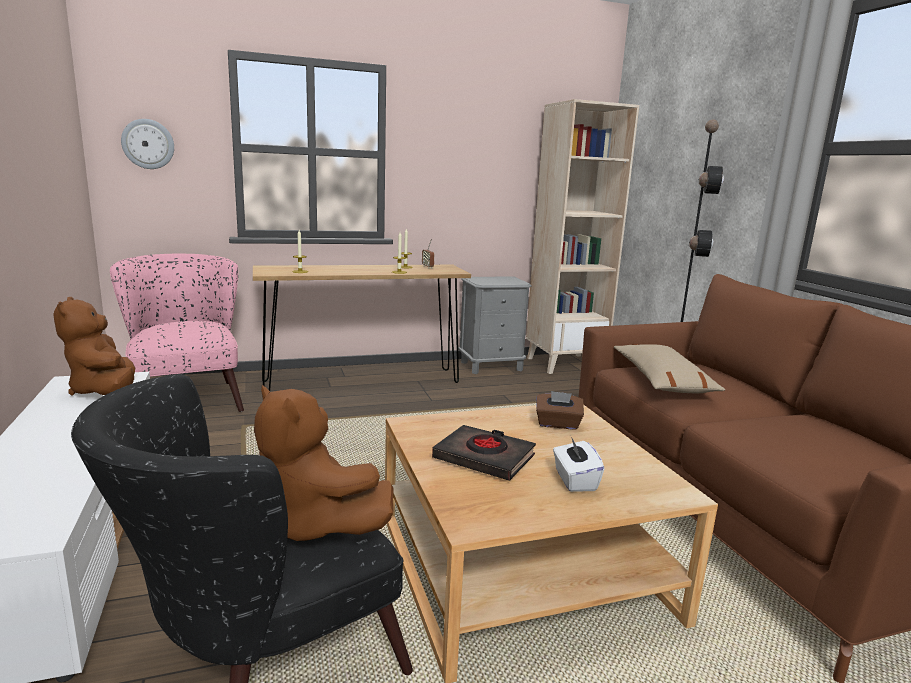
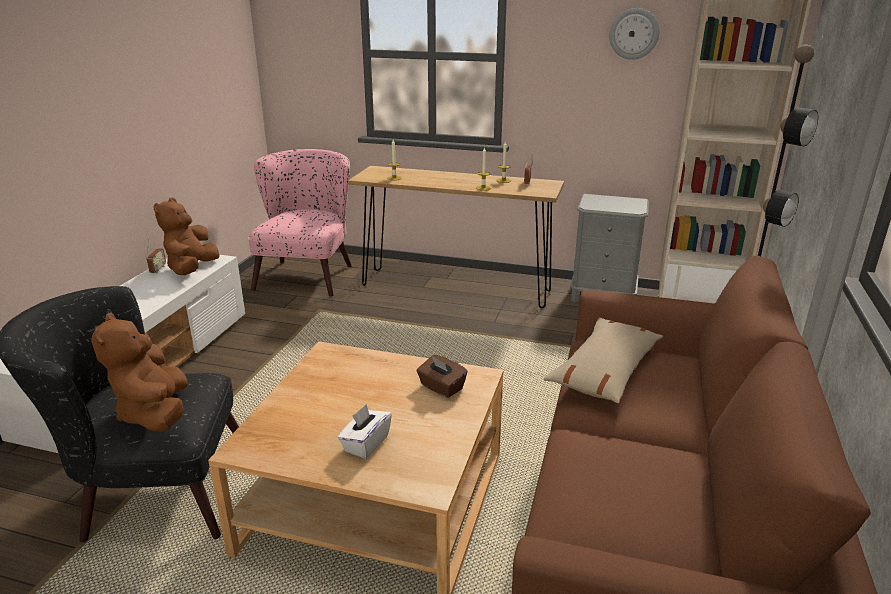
camera: 35 degrees right, 10 degrees up
(50, 399) = (158, 270): none -> radio
(148, 144) = (299, 52): wall clock -> wall clock (634, 33)
(484, 458) = (332, 400): black book -> none

